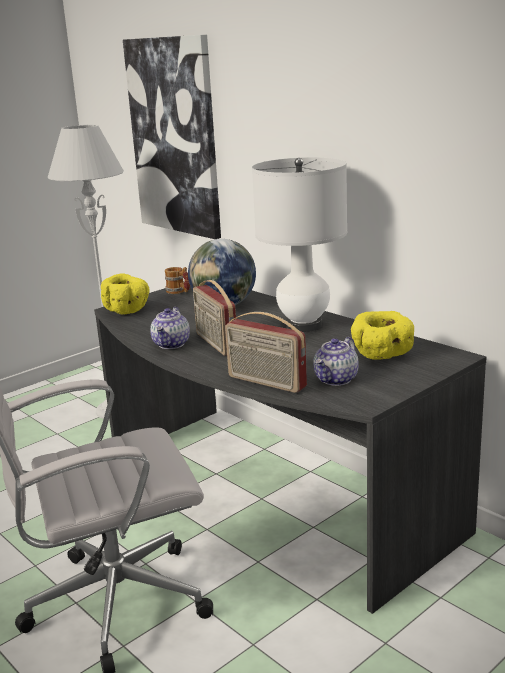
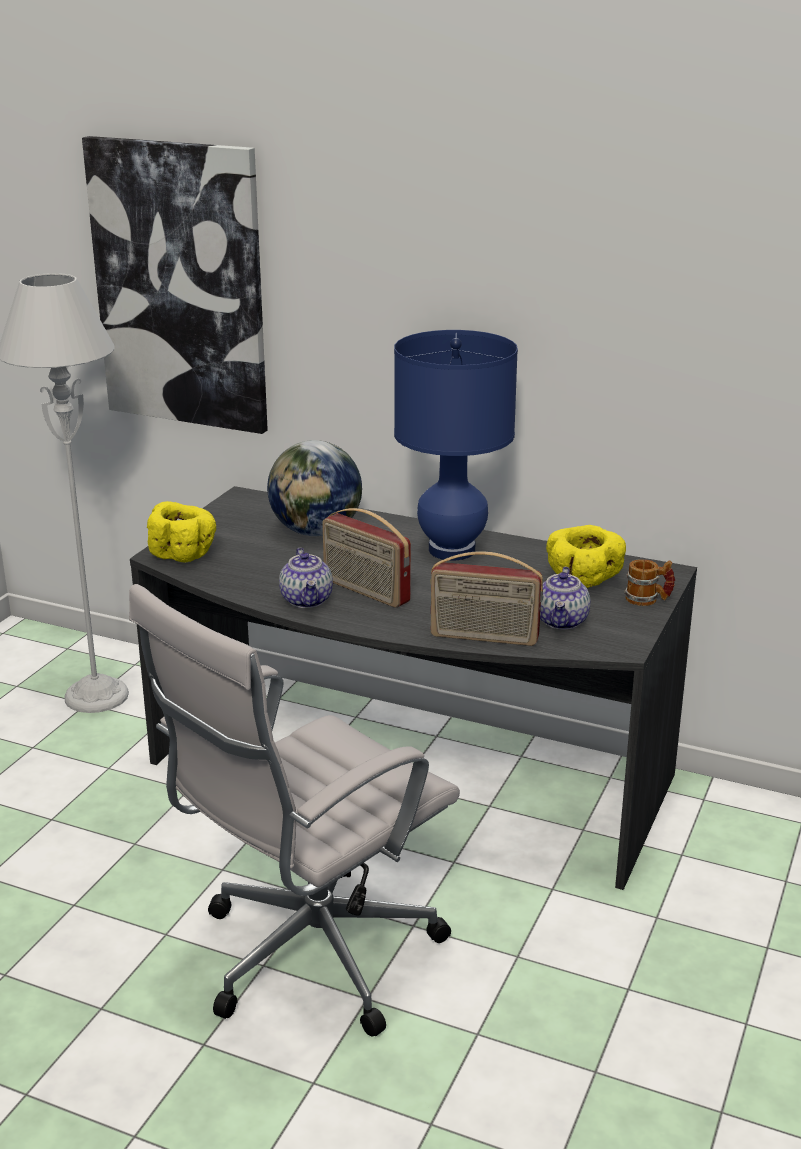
camera: 25 degrees left, 5 degrees up
(179, 292) = (226, 515): mug -> mug (648, 599)
(303, 325) = (451, 550): white table lamp -> blue table lamp

